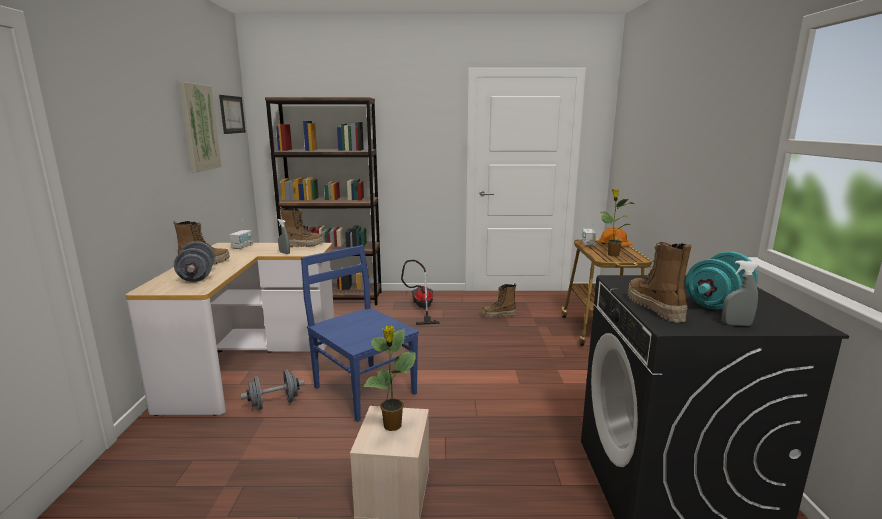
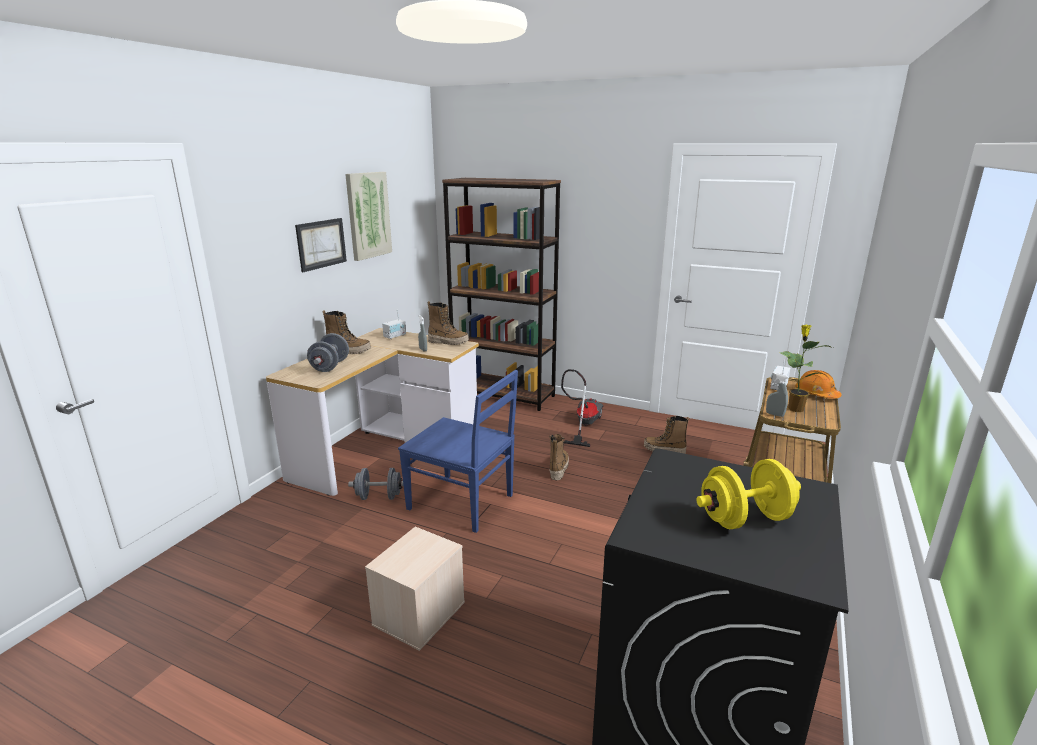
camera: 25 degrees right, 5 degrees up
(232, 114) = (414, 196): picture -> picture (321, 244)
(363, 389) = (462, 503): blue chair -> blue chair turned 135 degrees clockwise
(392, 426) = (417, 553): potted plant -> none
(654, 308) = (654, 507): boot -> boot (558, 469)
(717, 302) = (745, 519): turquoise dumbbell -> yellow dumbbell
(736, 324) = (719, 554): grey spray bottle -> grey spray bottle (774, 414)

